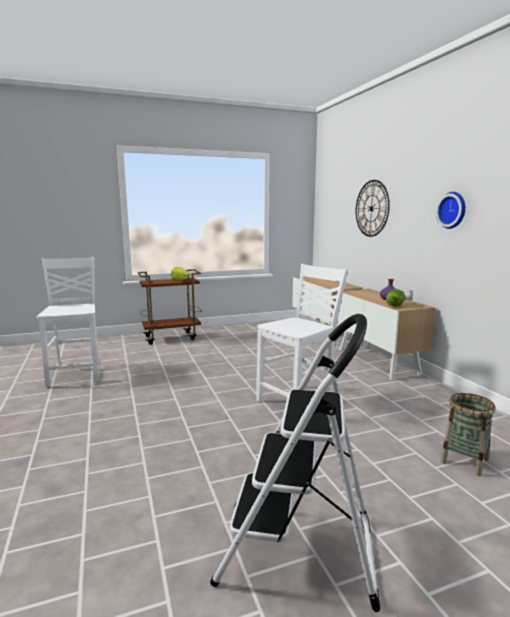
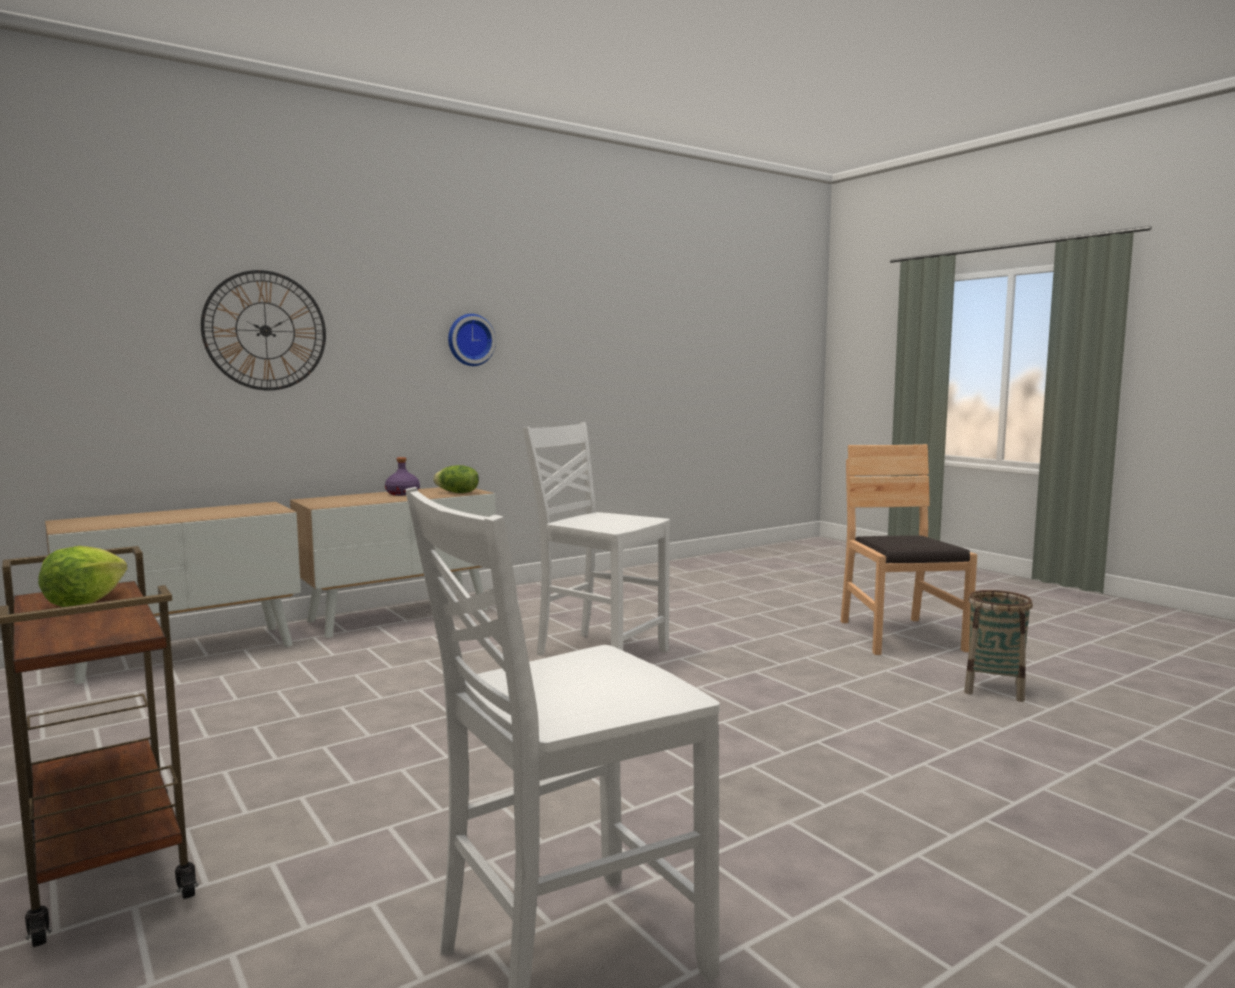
camera: 105 degrees left, 5 degrees down
(301, 553) = (900, 636): step ladder -> brown chair
(464, 461) = (694, 592): basket -> basket (994, 688)

